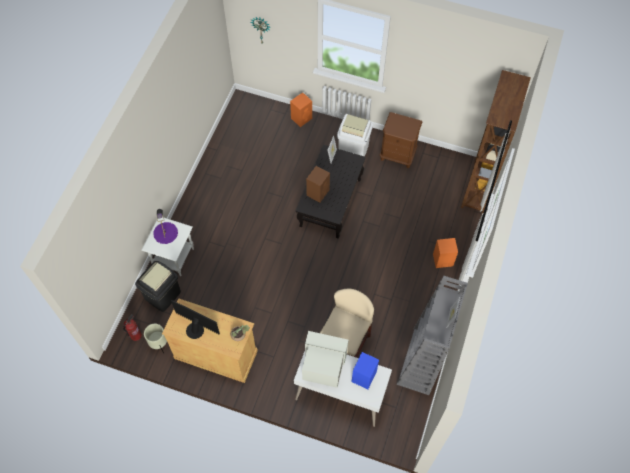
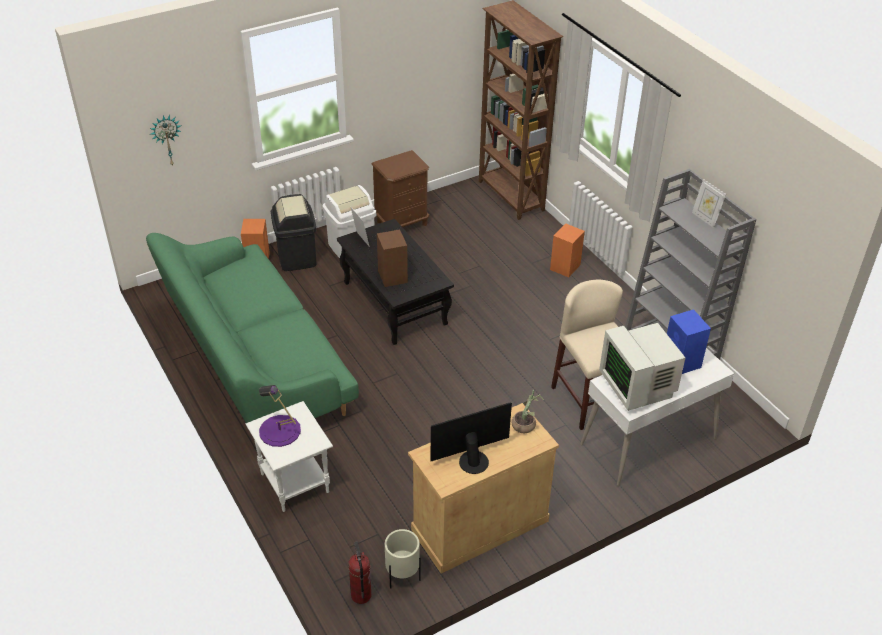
camera: 50 degrees left, 20 degrees down
(163, 295) = (335, 528): black trash can -> black trash can (297, 258)
(233, 177) = (255, 359): none -> green sofa
(323, 368) = (638, 387): monitor -> monitor turned 75 degrees counterclockwise

